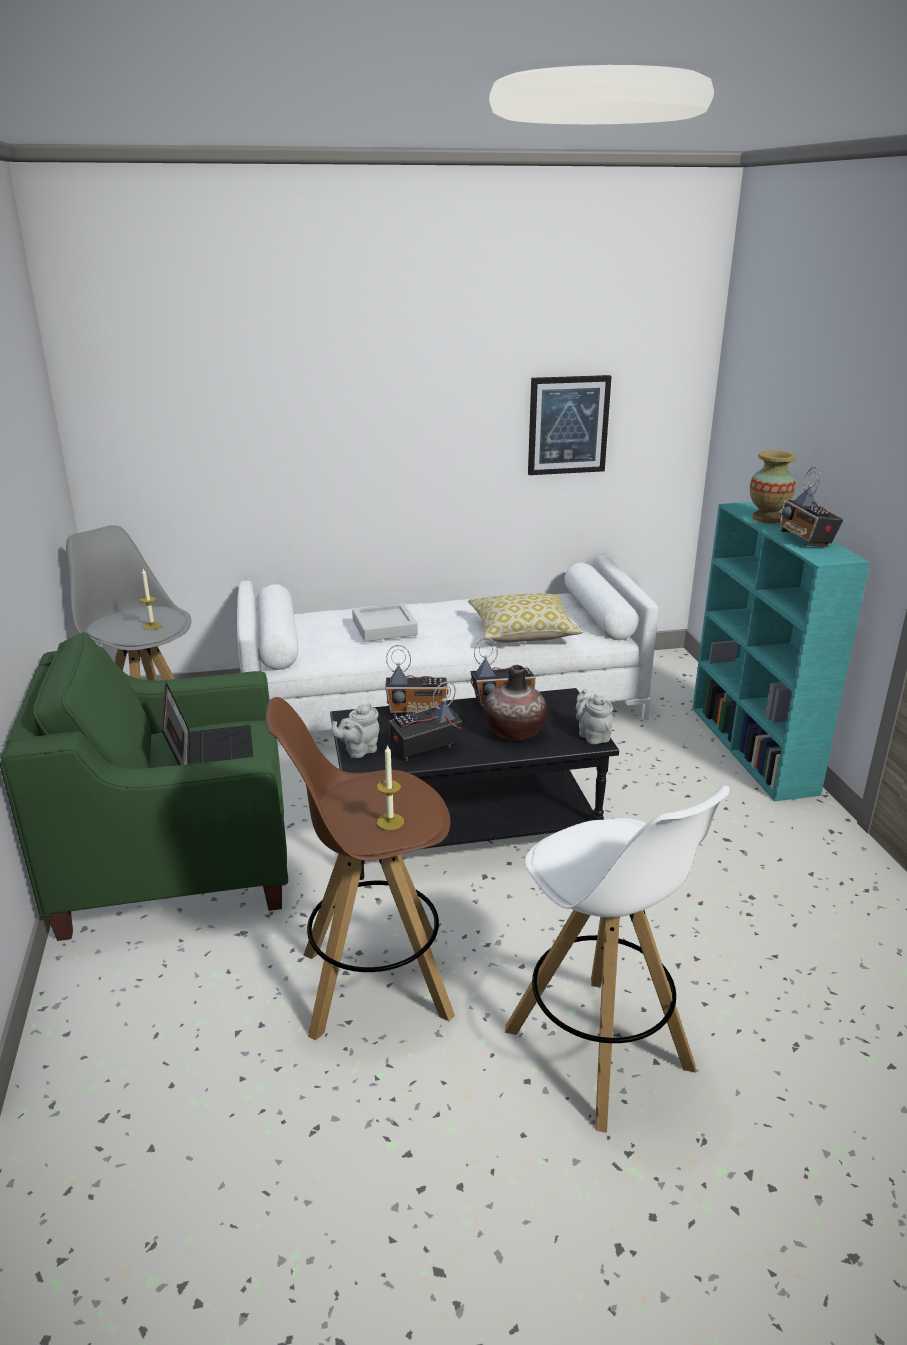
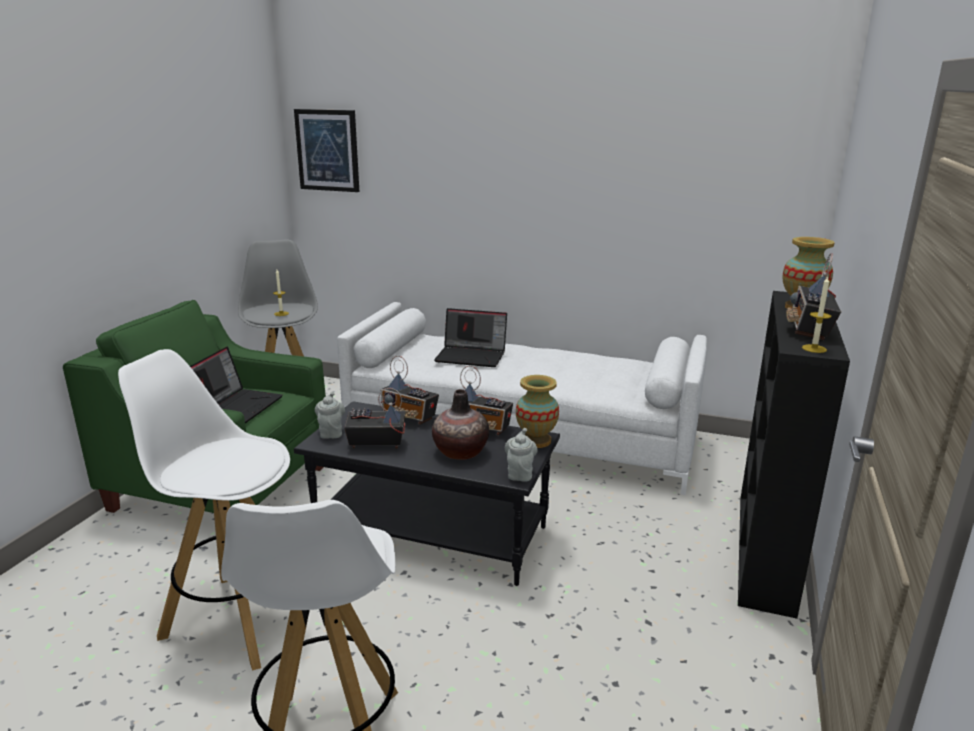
camera: 30 degrees right, 5 degrees down
(358, 751) = (331, 432): grey teapot -> grey teapot turned 90 degrees clockwise
(373, 984) = (237, 619): brown stool -> white stool
(384, 628) = (472, 356): grey tray -> laptop
(390, 822) = (213, 472): candle -> candle (814, 348)
(523, 632) = (578, 383): pillow -> none
(566, 701) = (536, 441): none -> vase
(568, 425) = (675, 207): picture -> picture (327, 150)
(752, 750) = (765, 552): turquoise bookcase -> black bookcase

